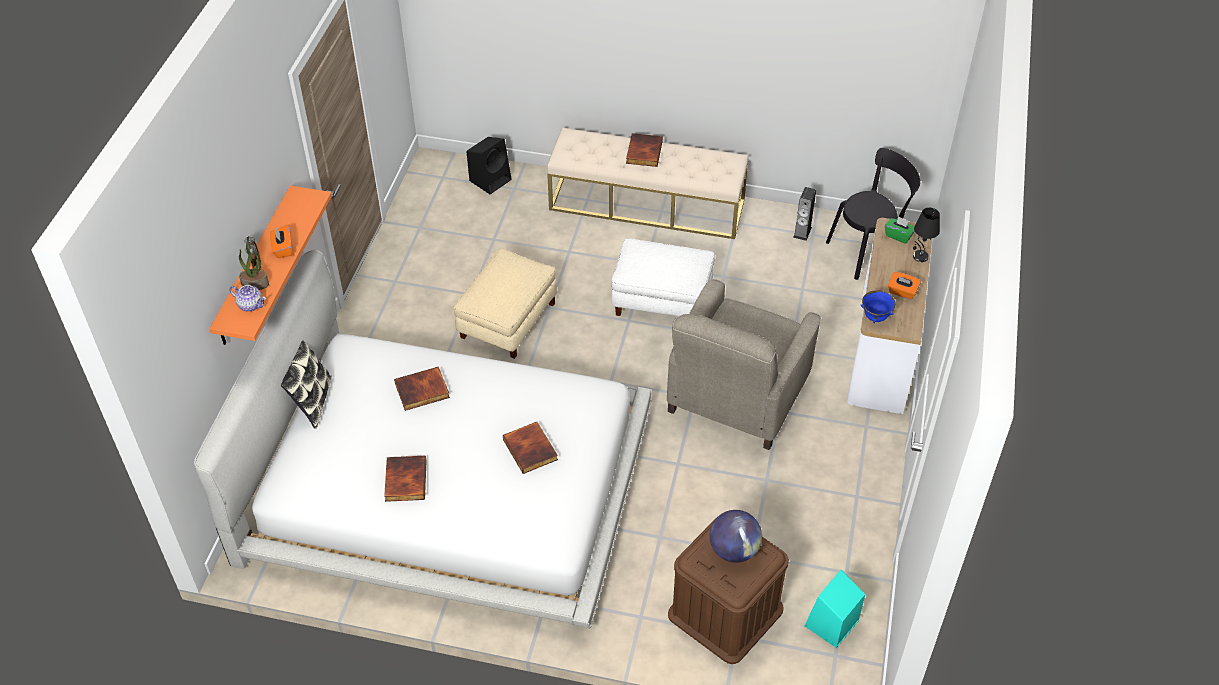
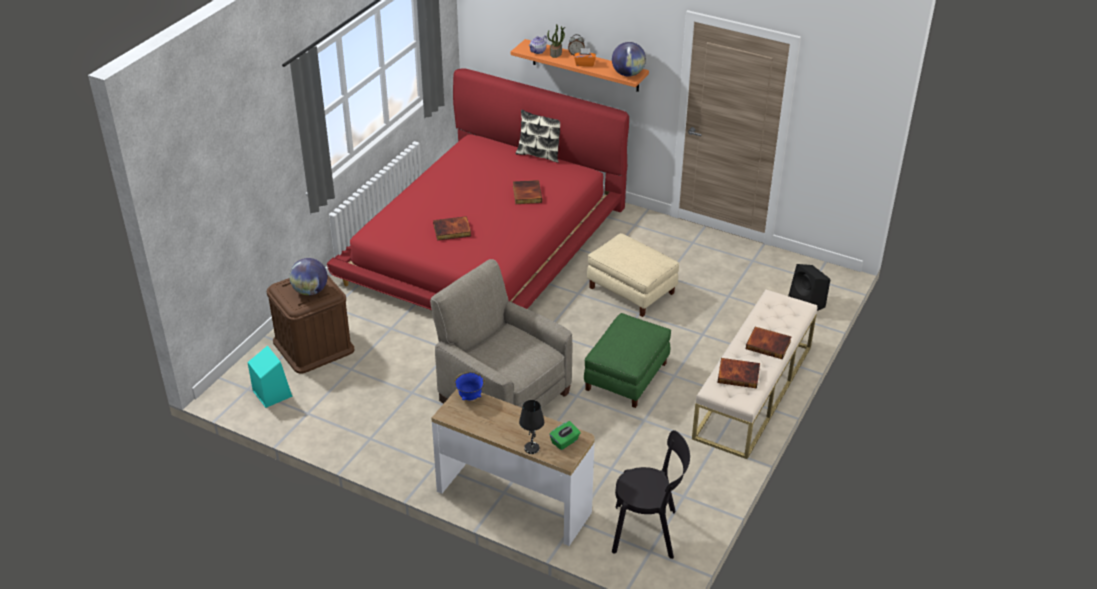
camera: 105 degrees right, 10 degrees down
(306, 202) = (628, 74): none -> globe
(404, 480) = (454, 180): book -> book (738, 374)
(446, 485) = (484, 243): white bed -> red bed
(662, 299) = (627, 377): white ottoman -> green ottoman
(802, 232) = (689, 489): speaker -> none
(868, 251) = (648, 532): black chair -> black chair turned 75 degrees counterclockwise
(902, 292) = (492, 422): orange tissue box -> none

